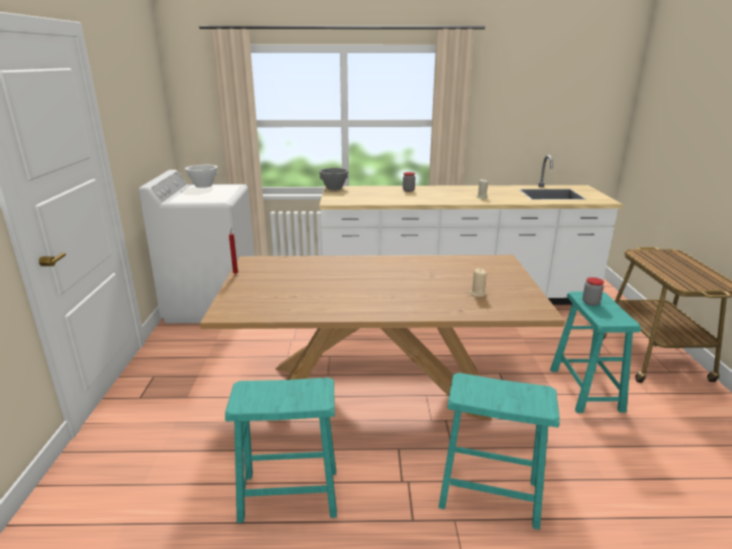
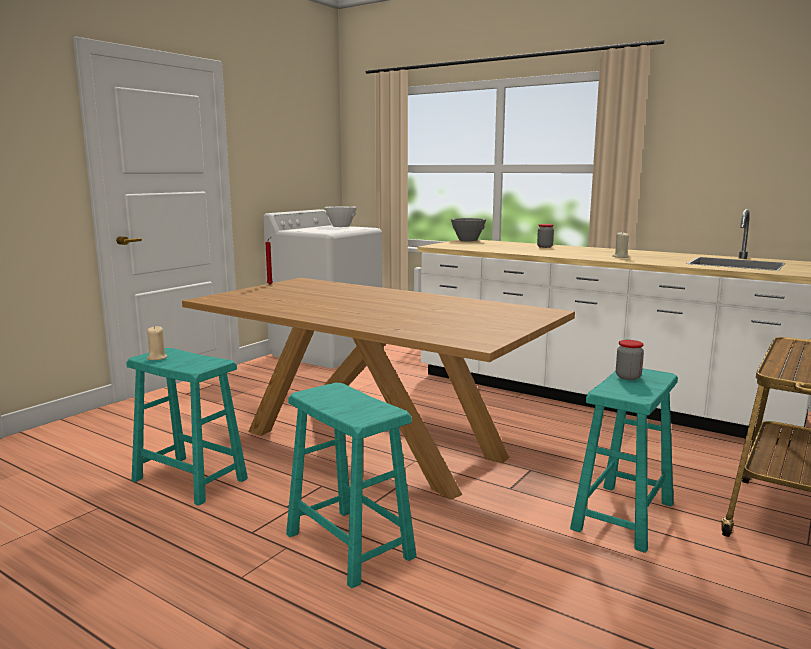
camera: 35 degrees right, 10 degrees down
(477, 293) = (446, 324): beige candle -> beige candle (157, 358)

